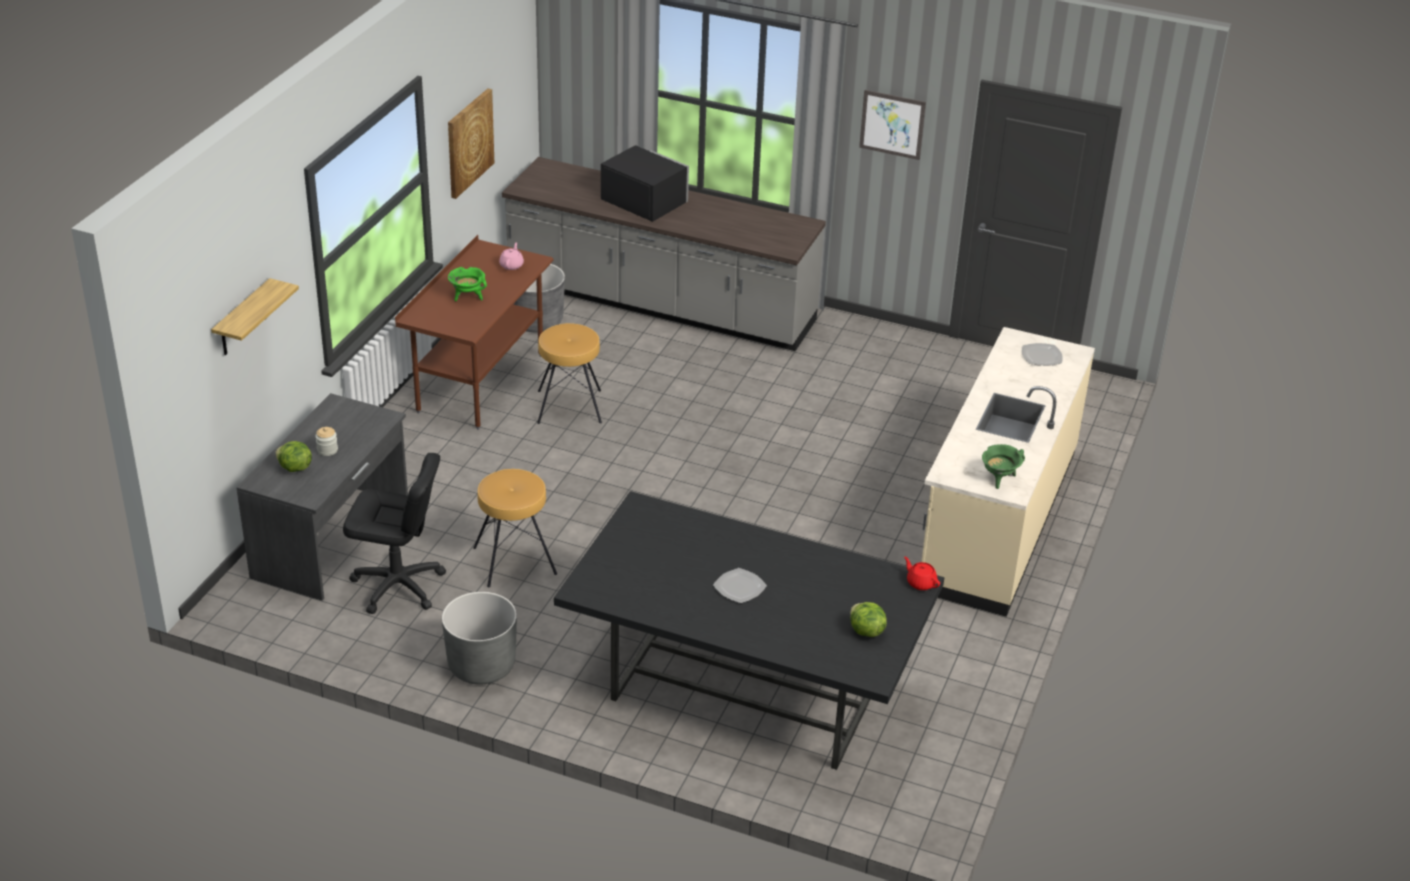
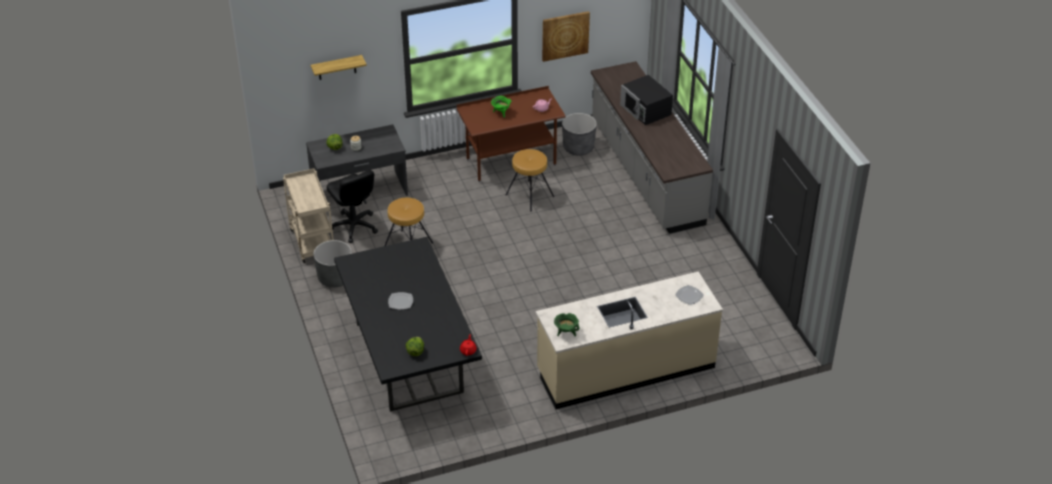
camera: 50 degrees right, 5 degrees up
(367, 644) = (311, 241): none -> beige cart
(643, 200) = (646, 110): black microwave -> black microwave turned 150 degrees clockwise
(892, 124) = (748, 131): picture -> none

